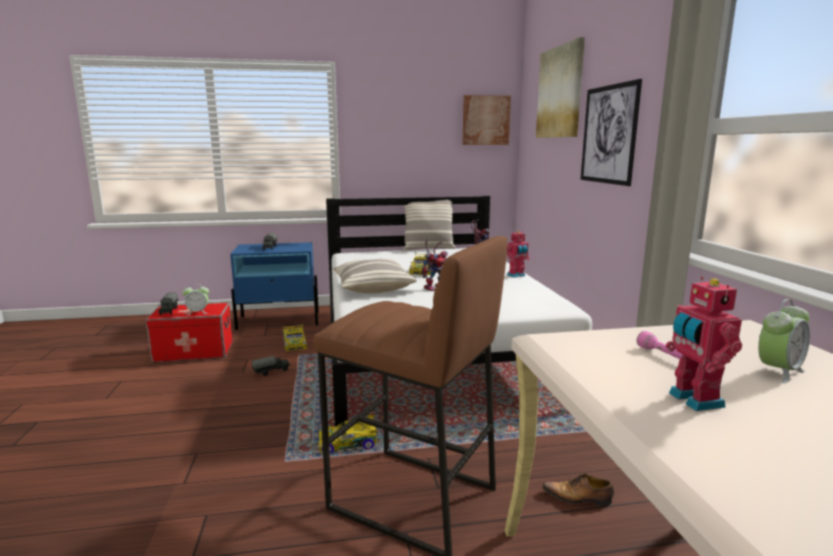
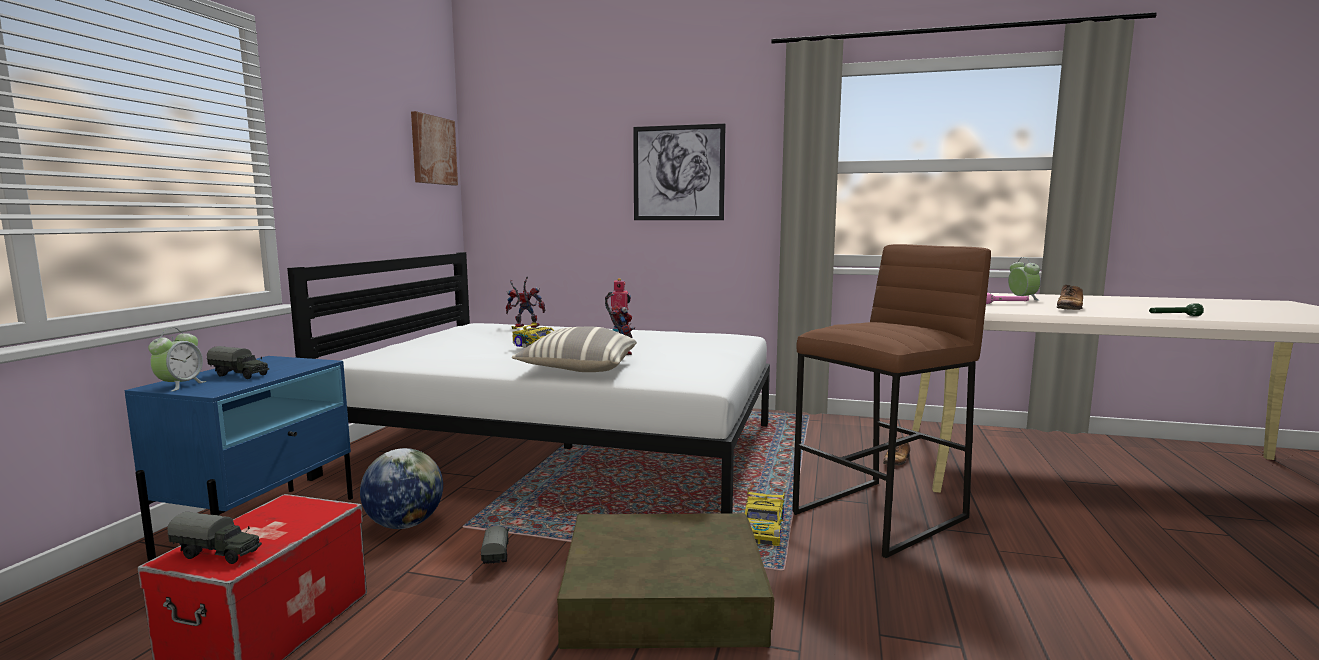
camera: 65 degrees left, 5 degrees down
(198, 312) = (299, 523): alarm clock -> alarm clock (180, 385)
(241, 425) = (663, 594): none -> brown storage box
(295, 343) = (404, 524): toy car -> globe
(428, 248) = (425, 334): pillow -> none
(560, 92) = (569, 125): picture -> none
(693, 400) = (1069, 308): toy robot -> shoe
(747, 496) = (1173, 316): none -> green flashlight

